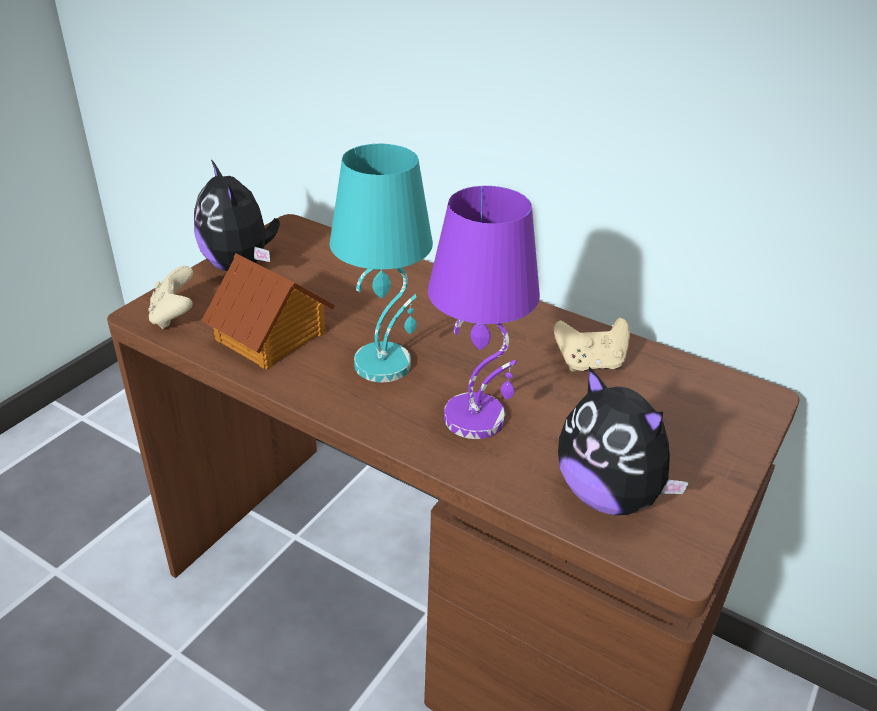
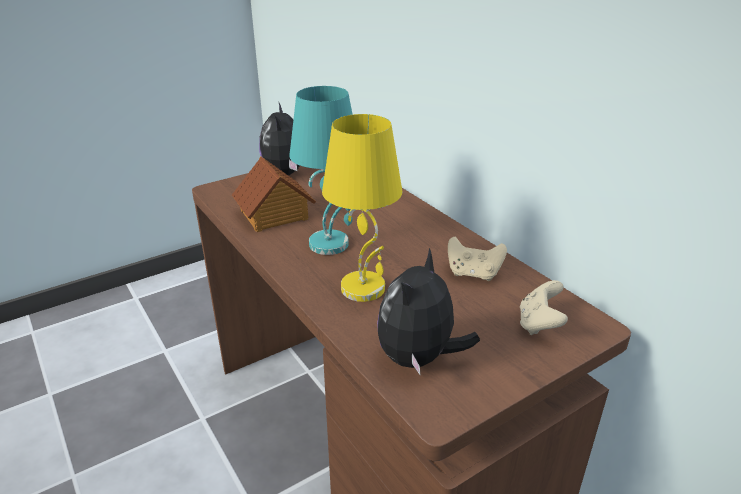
camera: 25 degrees right, 5 degrees down
(174, 316) = (228, 194): beige game controller -> beige game controller (539, 324)
(476, 418) = (364, 288): purple table lamp -> yellow table lamp
(609, 495) = (419, 358): plush toy -> plush toy turned 45 degrees clockwise

